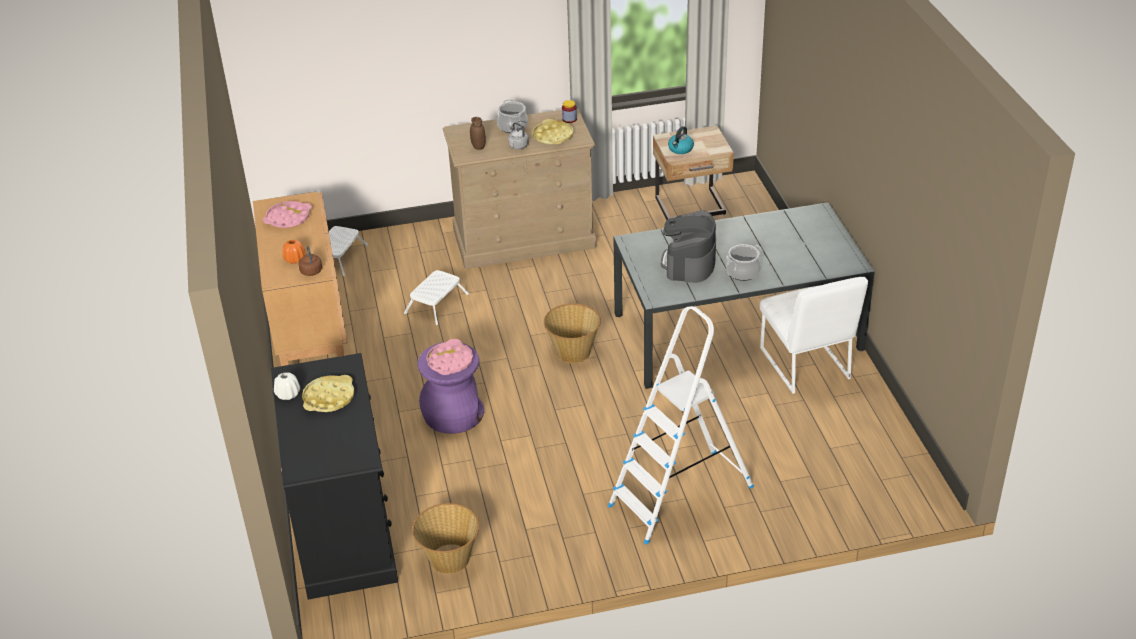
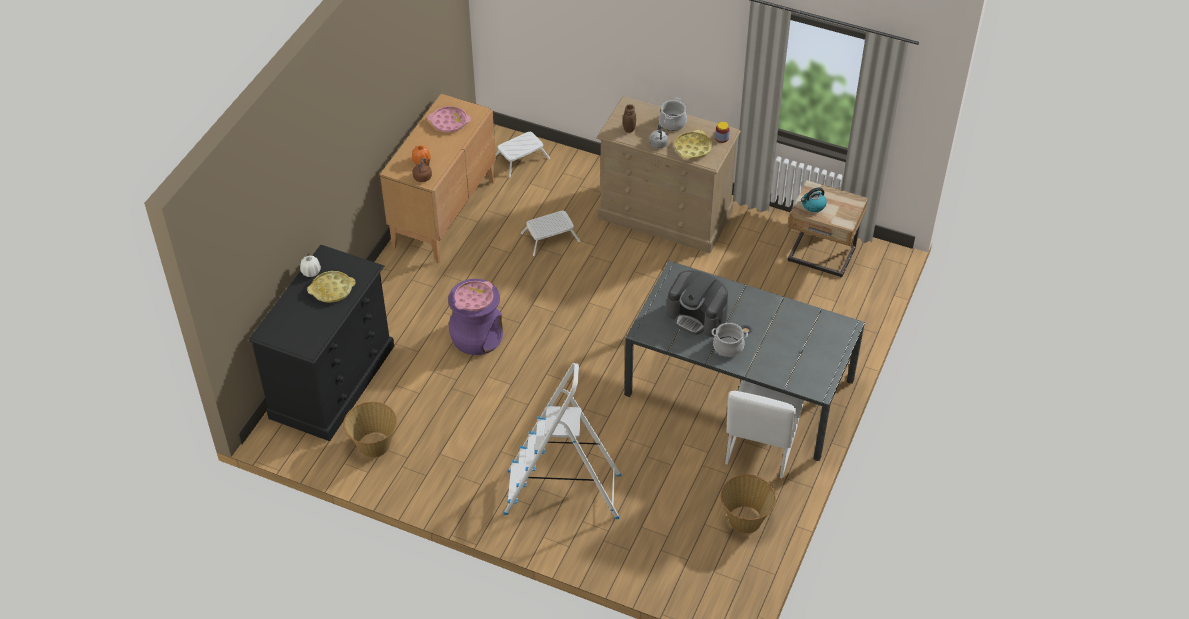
camera: 35 degrees right, 10 degrees up
(573, 352) = (604, 334): basket -> basket (745, 519)
(689, 263) = (697, 316): coffee machine -> coffee machine turned 105 degrees counterclockwise

